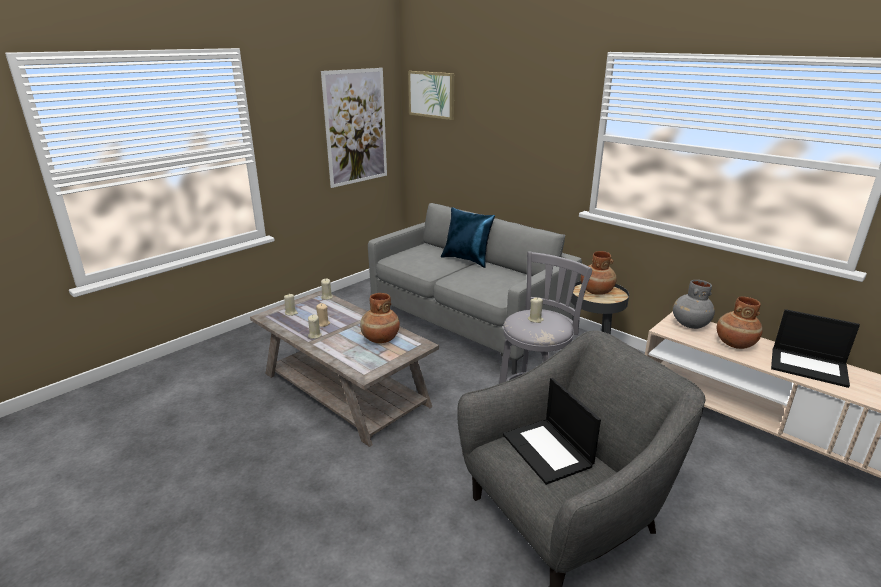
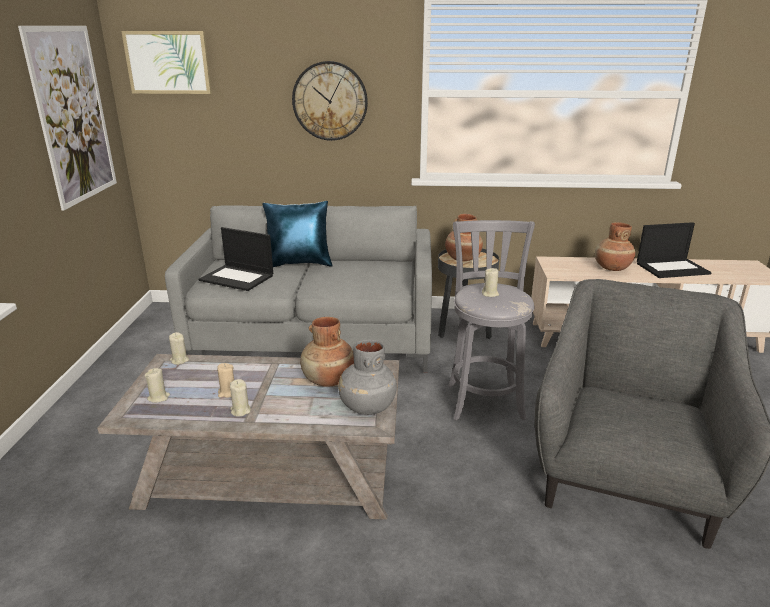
camera: 40 degrees left, 0 degrees up
(528, 135) = (330, 101): none -> wall clock
(548, 450) = (631, 411): laptop -> laptop (238, 278)
(690, 324) = (564, 263): grey vase -> grey vase (367, 407)

